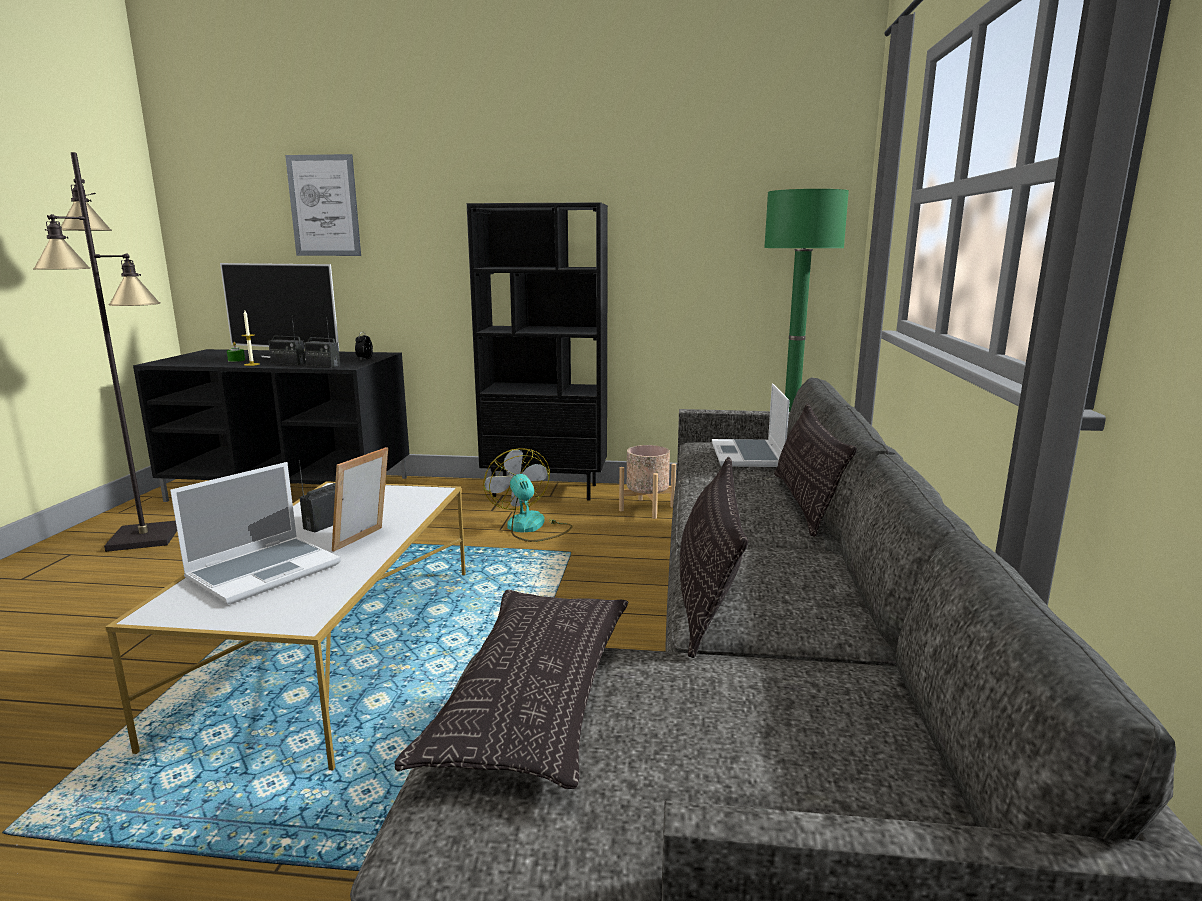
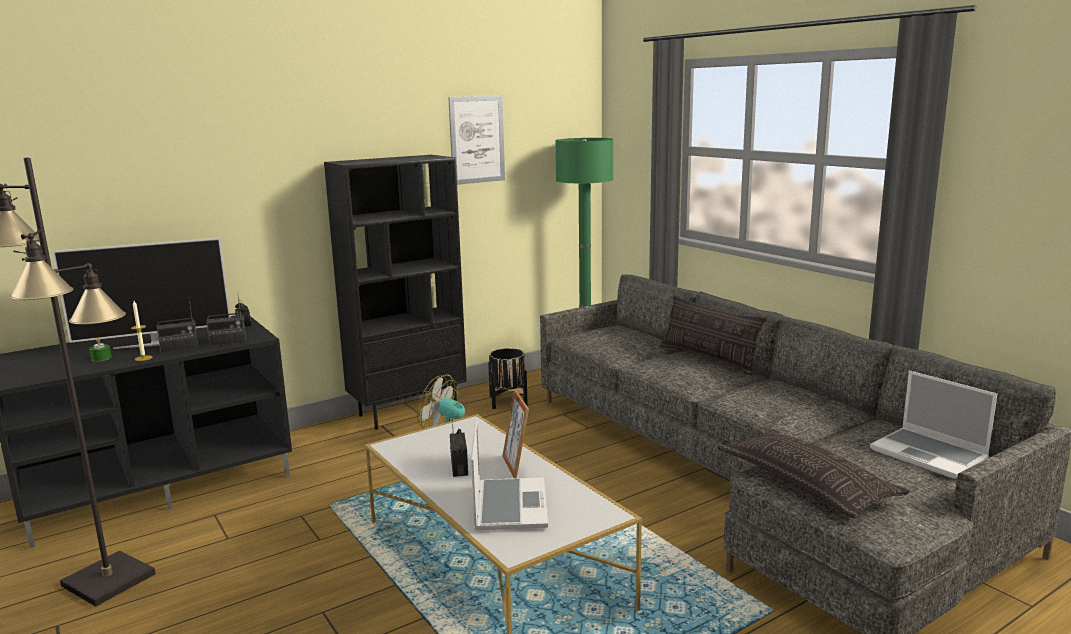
camera: 40 degrees left, 0 degrees up
(324, 206) = (148, 172): picture -> picture (477, 139)
(646, 508) = (508, 401): beige planter -> black planter
(707, 595) = (768, 418): pillow -> none
(748, 456) = (623, 338): laptop -> laptop (930, 454)

